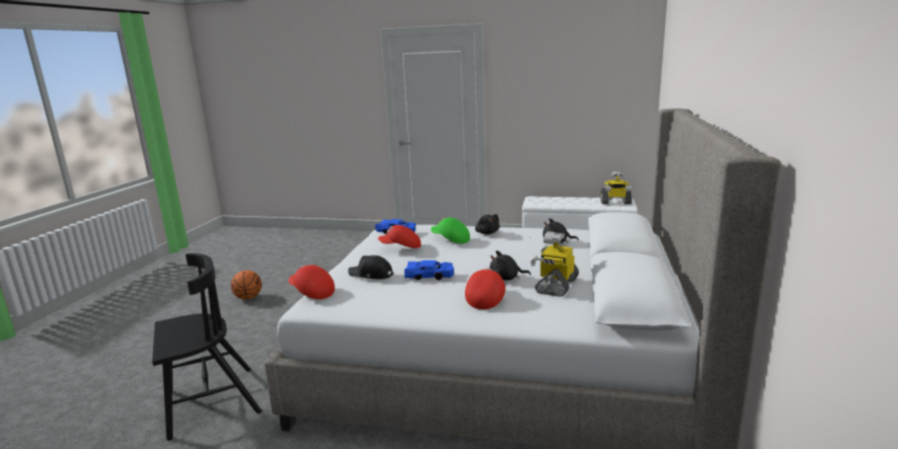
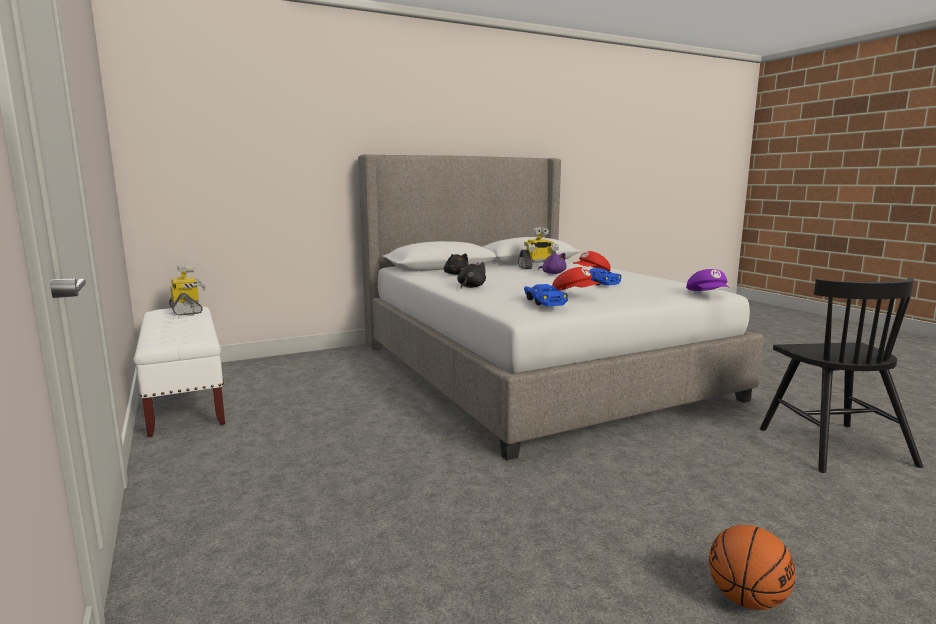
camera: 130 degrees left, 5 degrees down
(206, 403) = (829, 443): black chair -> black chair turned 120 degrees counterclockwise
(311, 292) = (708, 294): red cap -> purple cap
(371, 274) = (640, 290): black cap -> none
(450, 240) = (518, 288): green cap -> none
(506, 278) = (553, 273): black plush toy -> purple plush toy

